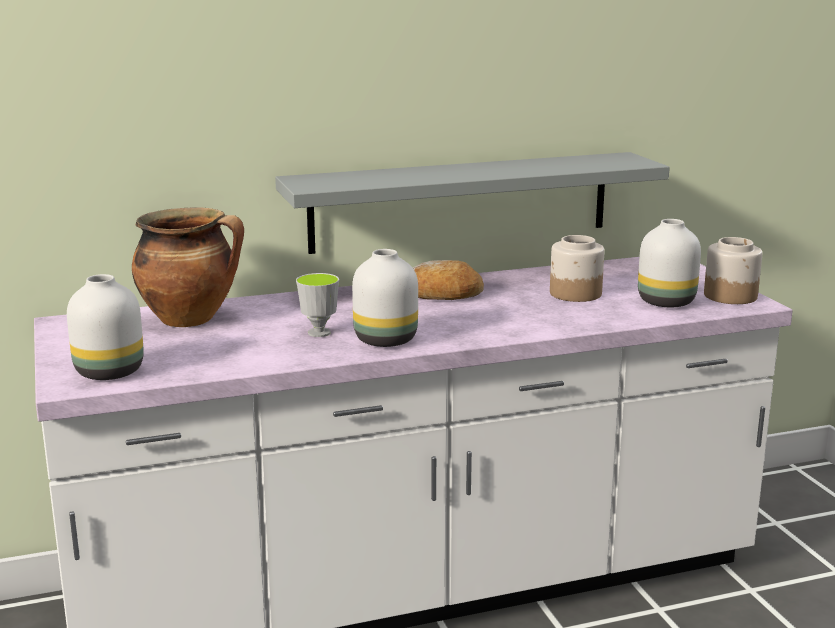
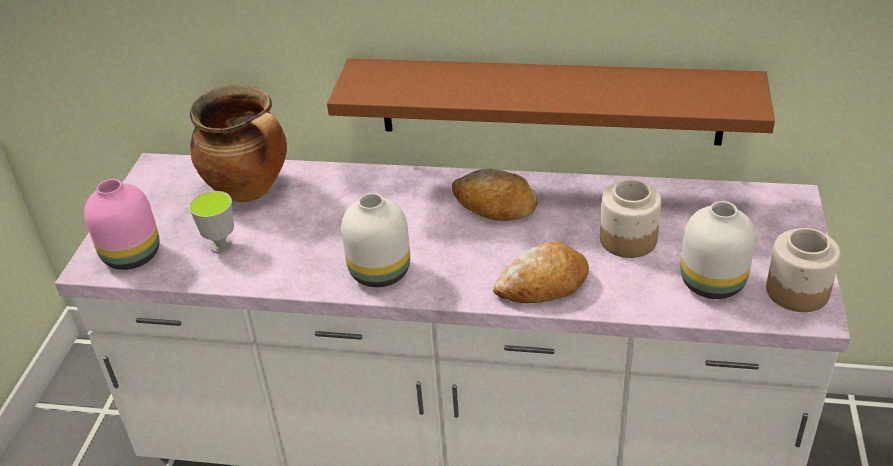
camera: 30 degrees right, 20 degrees up
(107, 372) = (130, 256): white vase -> pink vase
(319, 333) = (334, 242): cup -> cup (221, 246)
(461, 201) = (549, 101): grey shelf -> brown shelf
(537, 323) = (543, 284): none -> bread

